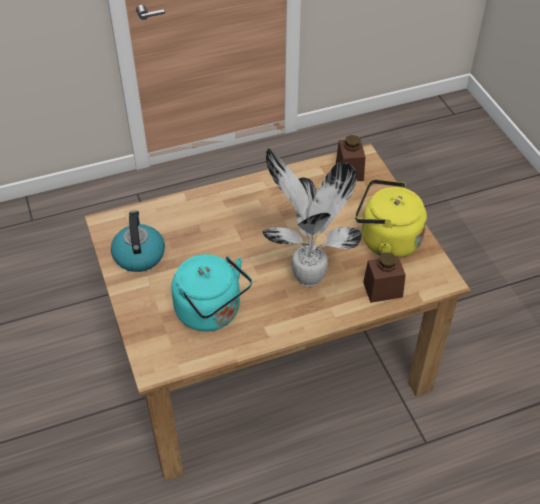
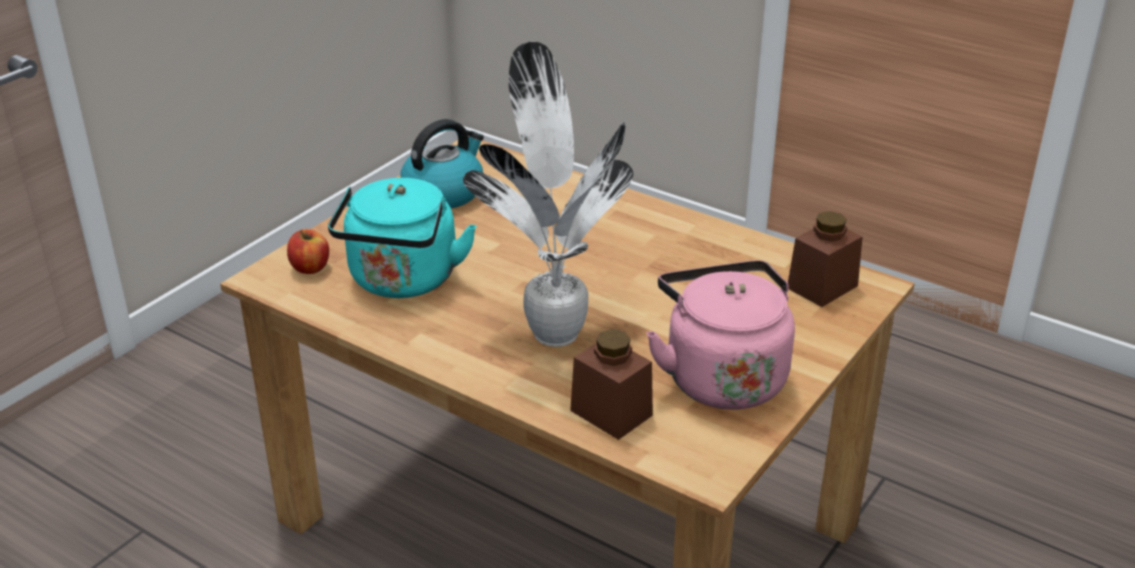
camera: 55 degrees right, 15 degrees down
(161, 345) = (310, 268): none -> apple
(386, 240) = (721, 376): yellow kettle -> pink kettle

